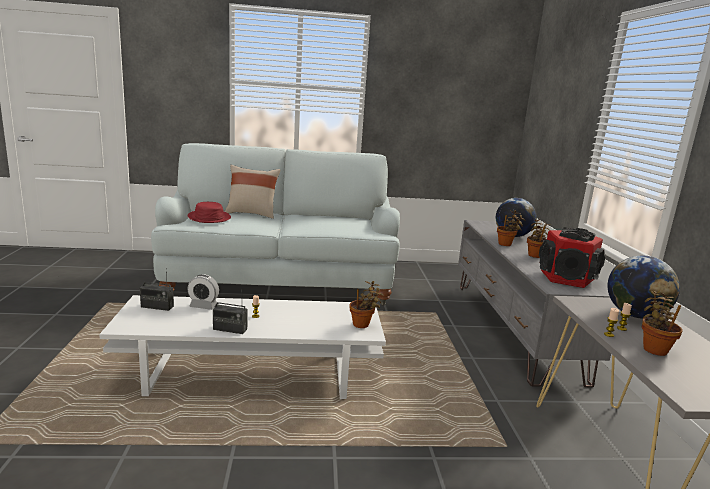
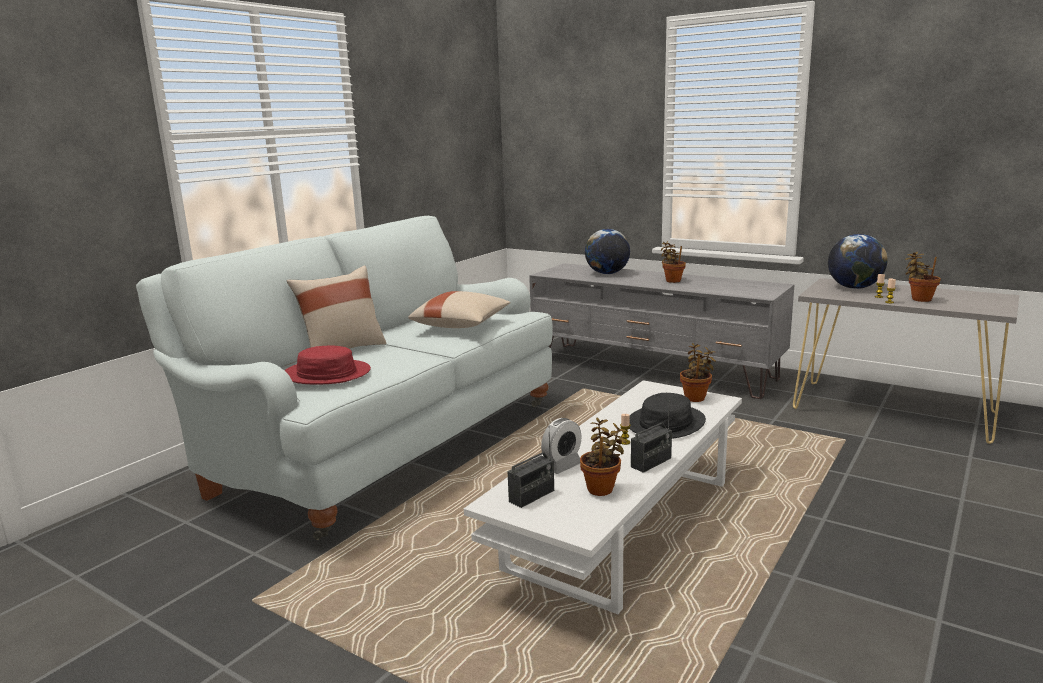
camera: 50 degrees left, 0 degrees up
(301, 323) = (666, 423): none -> black hat
(325, 224) = (462, 325): none -> beige pillow
(506, 244) = (630, 281): potted plant -> potted plant (602, 488)
(566, 278) = (740, 287): speaker -> none

